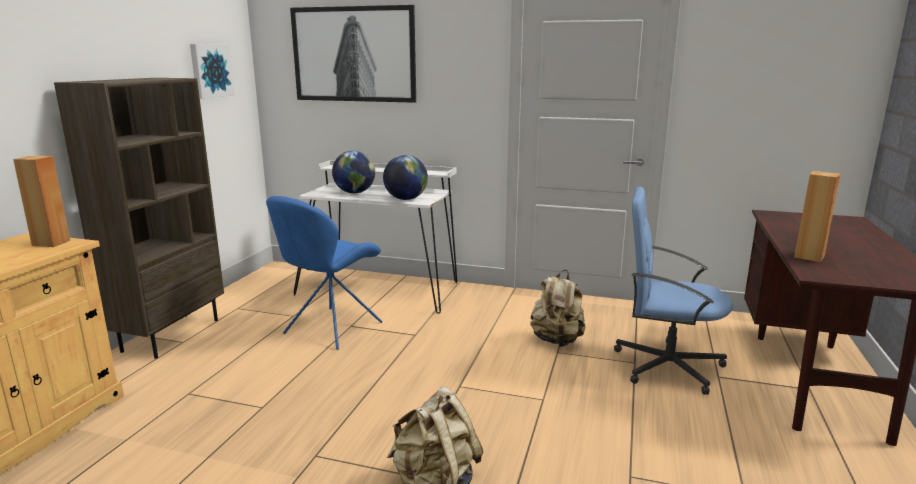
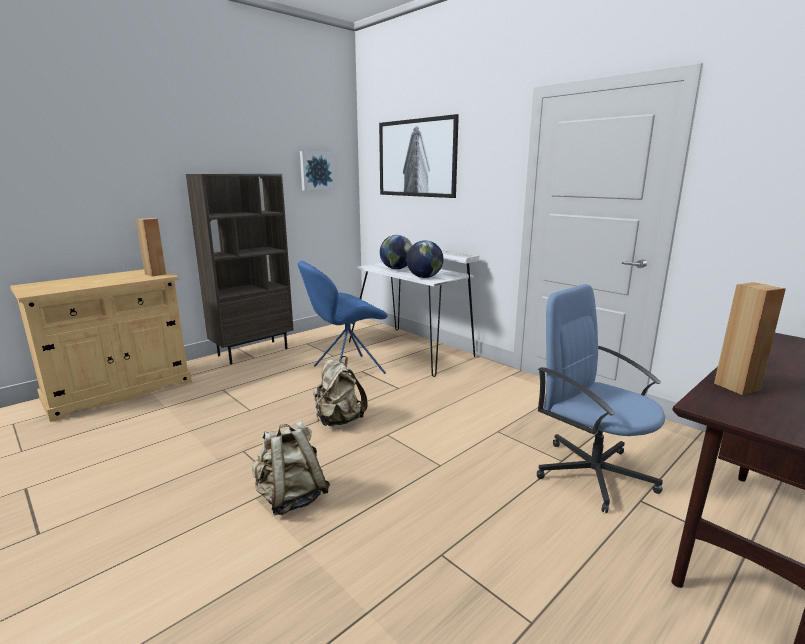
camera: 30 degrees right, 0 degrees up
(557, 341) = (508, 422): beige backpack -> beige backpack (338, 420)

